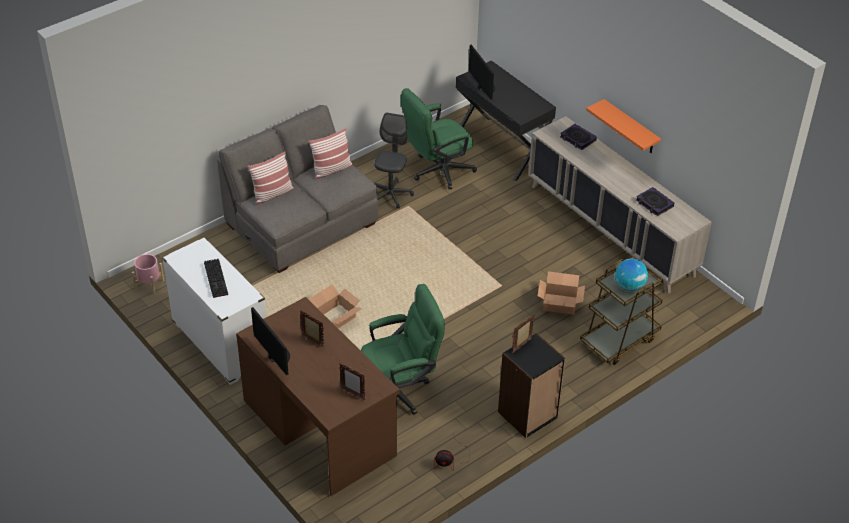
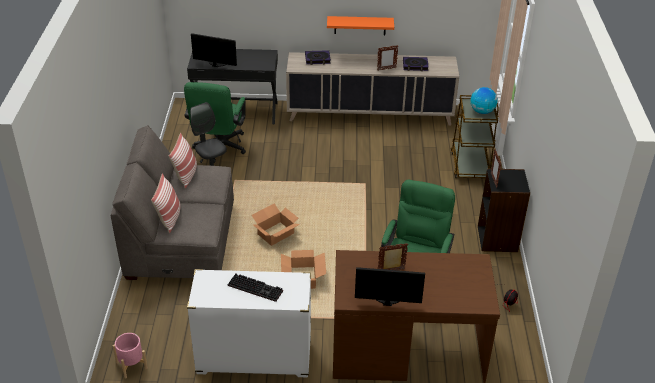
camera: 50 degrees left, 5 degrees down
(353, 393) = (471, 280): picture frame -> picture frame (386, 69)
(559, 303) = (410, 169): cardboard box -> cardboard box (275, 234)

